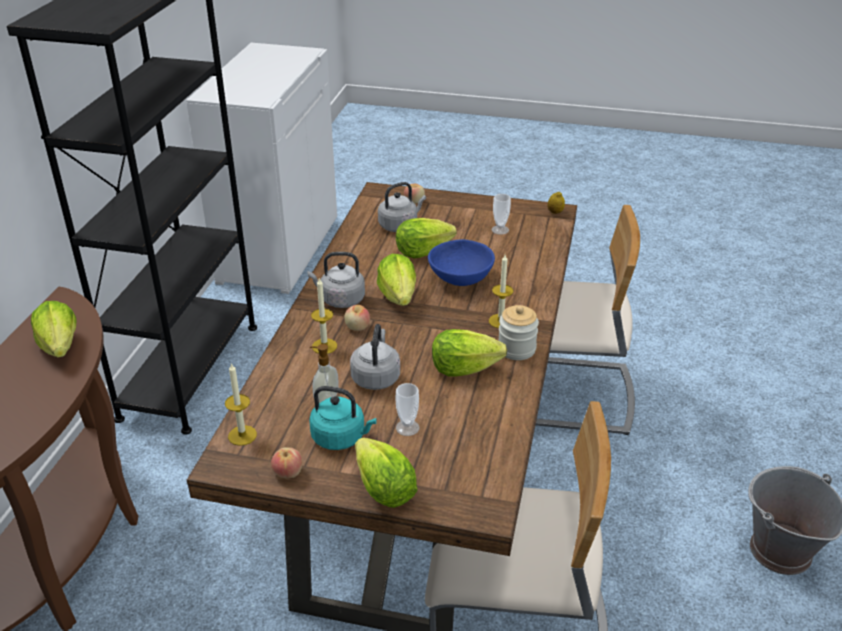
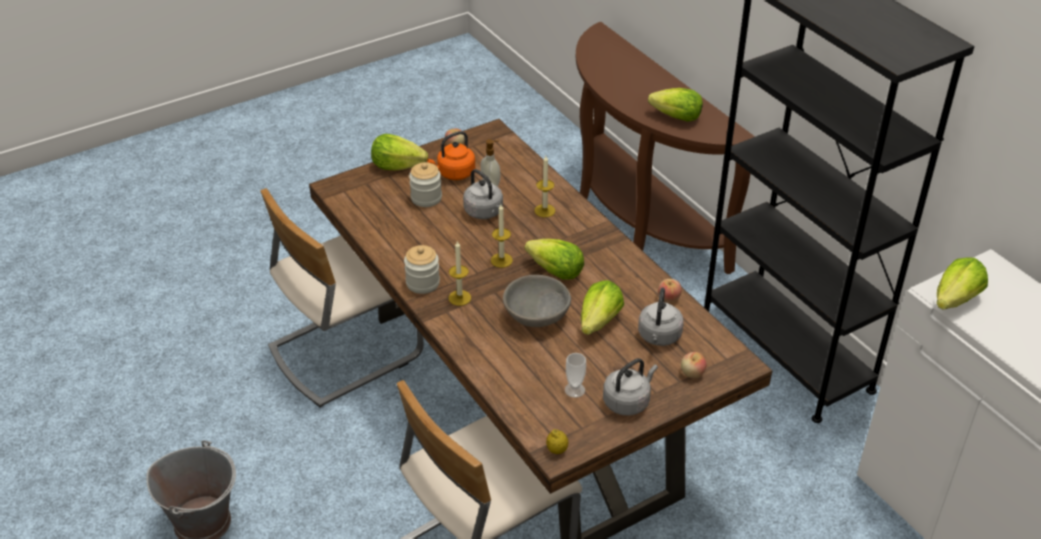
camera: 135 degrees right, 5 degrees up
(242, 435) = (506, 146): candle -> candle (501, 260)
(340, 300) = (589, 245): grey kettle -> grey kettle (628, 401)
(341, 438) = (454, 173): turquoise kettle -> orange kettle
(357, 327) = (545, 234): apple -> apple (668, 298)
(407, 428) = (426, 198): cup -> jar
(460, 278) = (537, 316): blue bowl -> grey bowl
(463, 368) = (440, 249): lettuce -> lettuce (956, 300)

